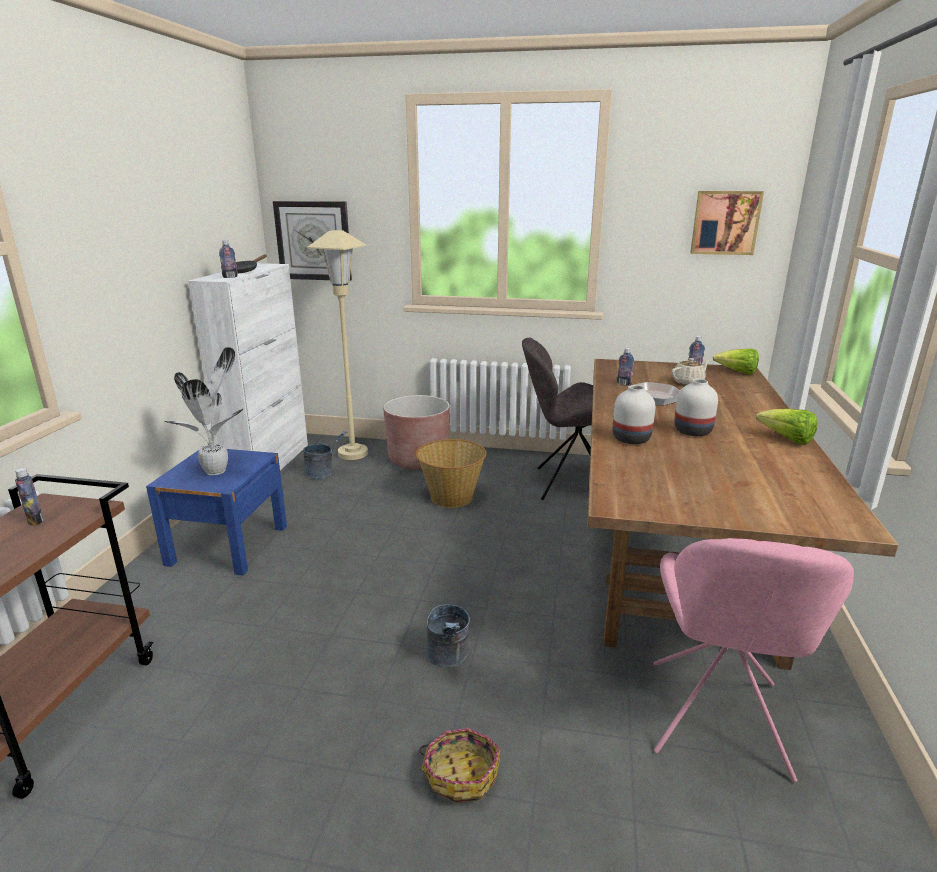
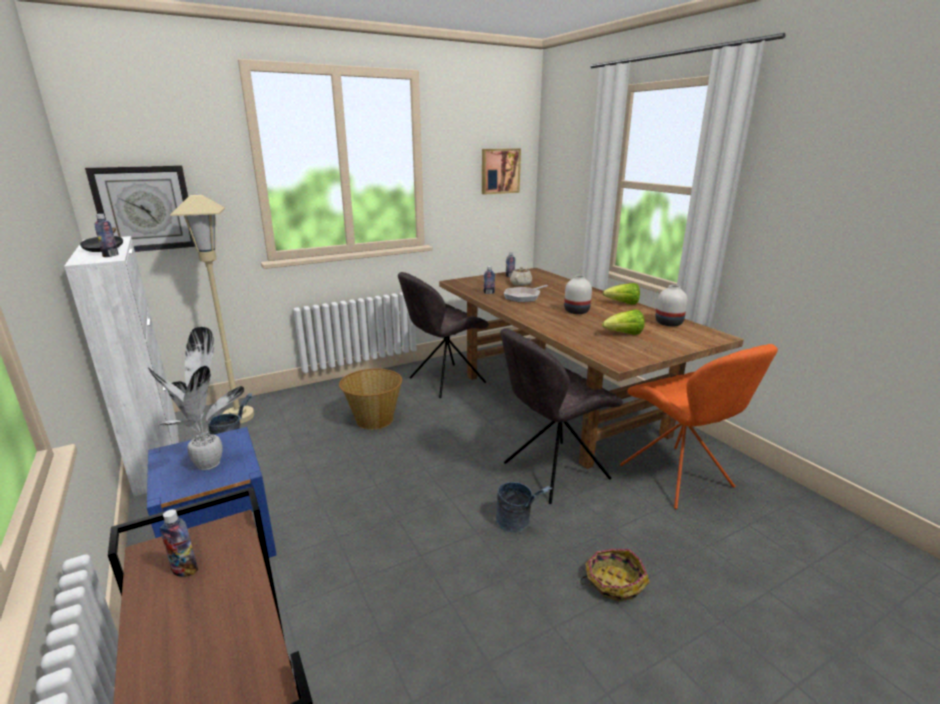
camera: 40 degrees left, 0 degrees up
(418, 460) = (307, 402): brown planter -> none
(557, 628) = (552, 472): none -> grey chair
(632, 439) = (556, 324): white vase -> white vase (668, 323)
(717, 722) = (678, 478): pink chair -> orange chair
(737, 372) = (534, 273): lettuce -> lettuce (624, 334)

